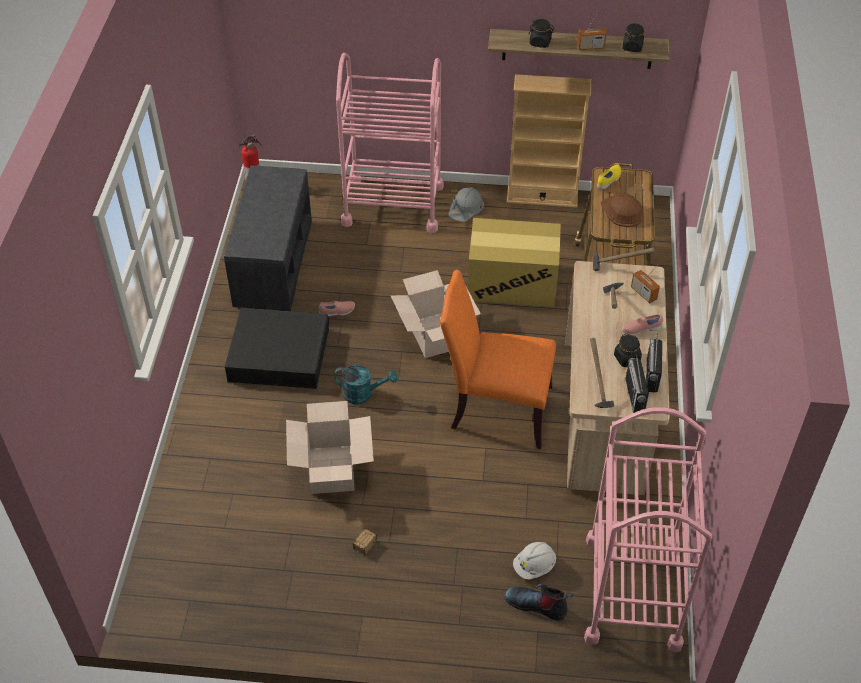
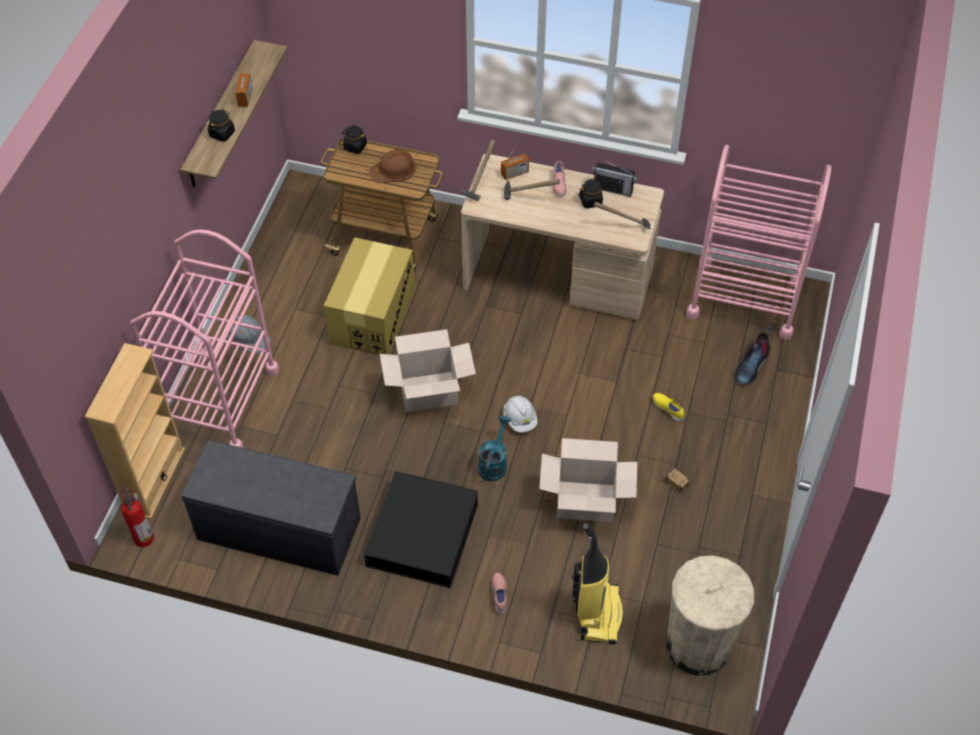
camera: 80 degrees left, 5 degrees up
(180, 578) = (698, 646): none -> beige trash can
(209, 493) = (597, 613): none -> vacuum cleaner
(337, 312) = (373, 474): pink shoe -> pink shoe (500, 595)
(496, 409) = (534, 357): orange chair -> none
(534, 566) = (713, 360): white hard hat -> white hard hat (520, 419)
(542, 197) = (255, 268): beige bookcase -> beige bookcase (154, 480)
(609, 180) = (347, 169): yellow shoe -> yellow shoe (668, 409)
(632, 47) = (257, 67): black jar -> black jar (355, 147)
(634, 396) = (634, 205): radio -> none

